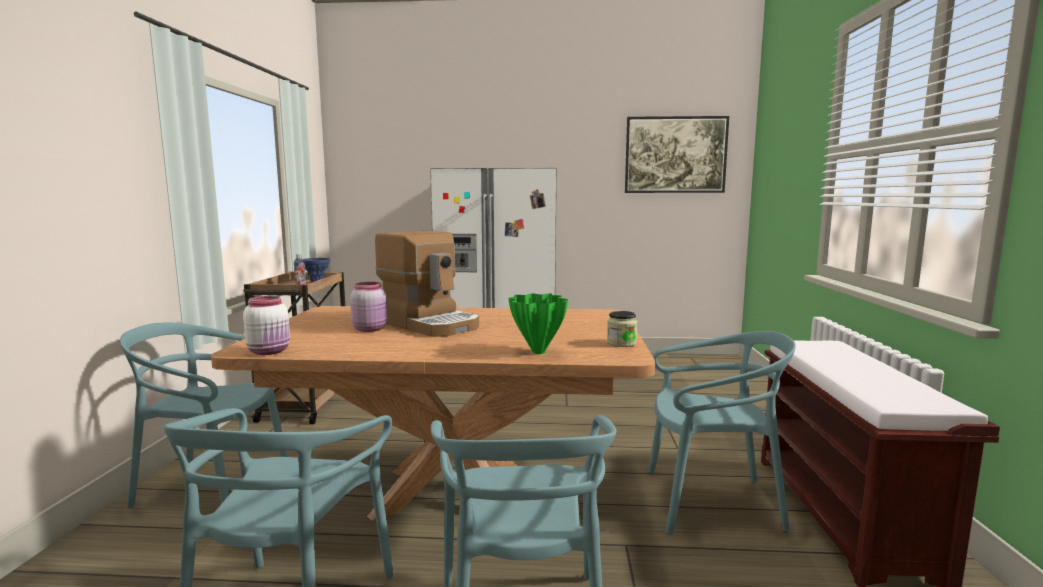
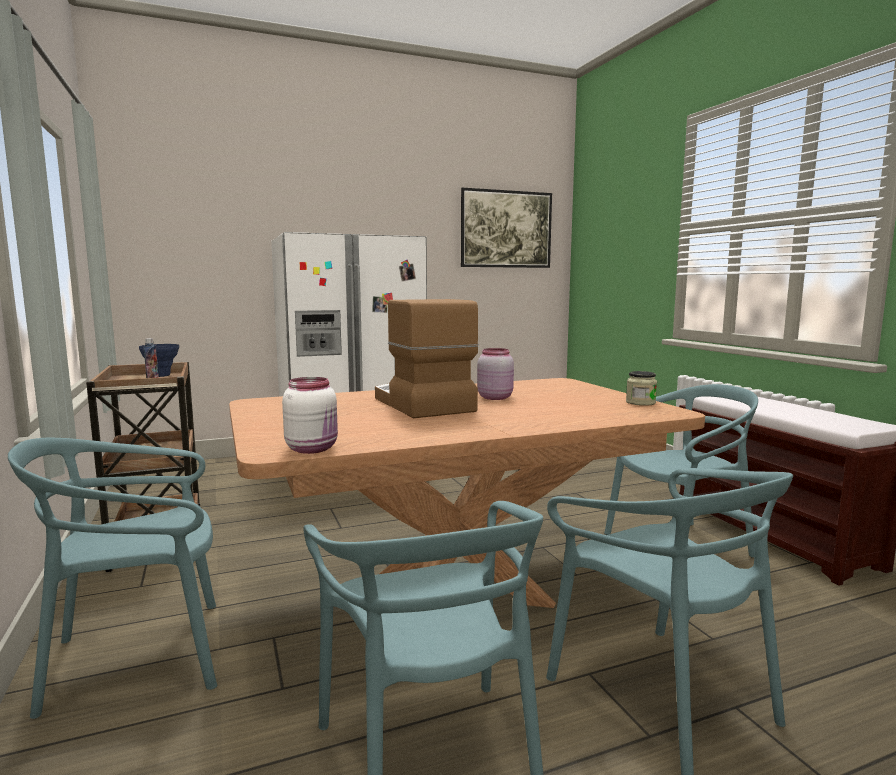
camera: 25 degrees left, 0 degrees up
(370, 329) = (369, 415): pink jar -> pink jar (495, 397)
(430, 323) = (420, 404): coffee machine -> coffee machine turned 135 degrees counterclockwise
(537, 351) = (592, 416): green vase -> none

